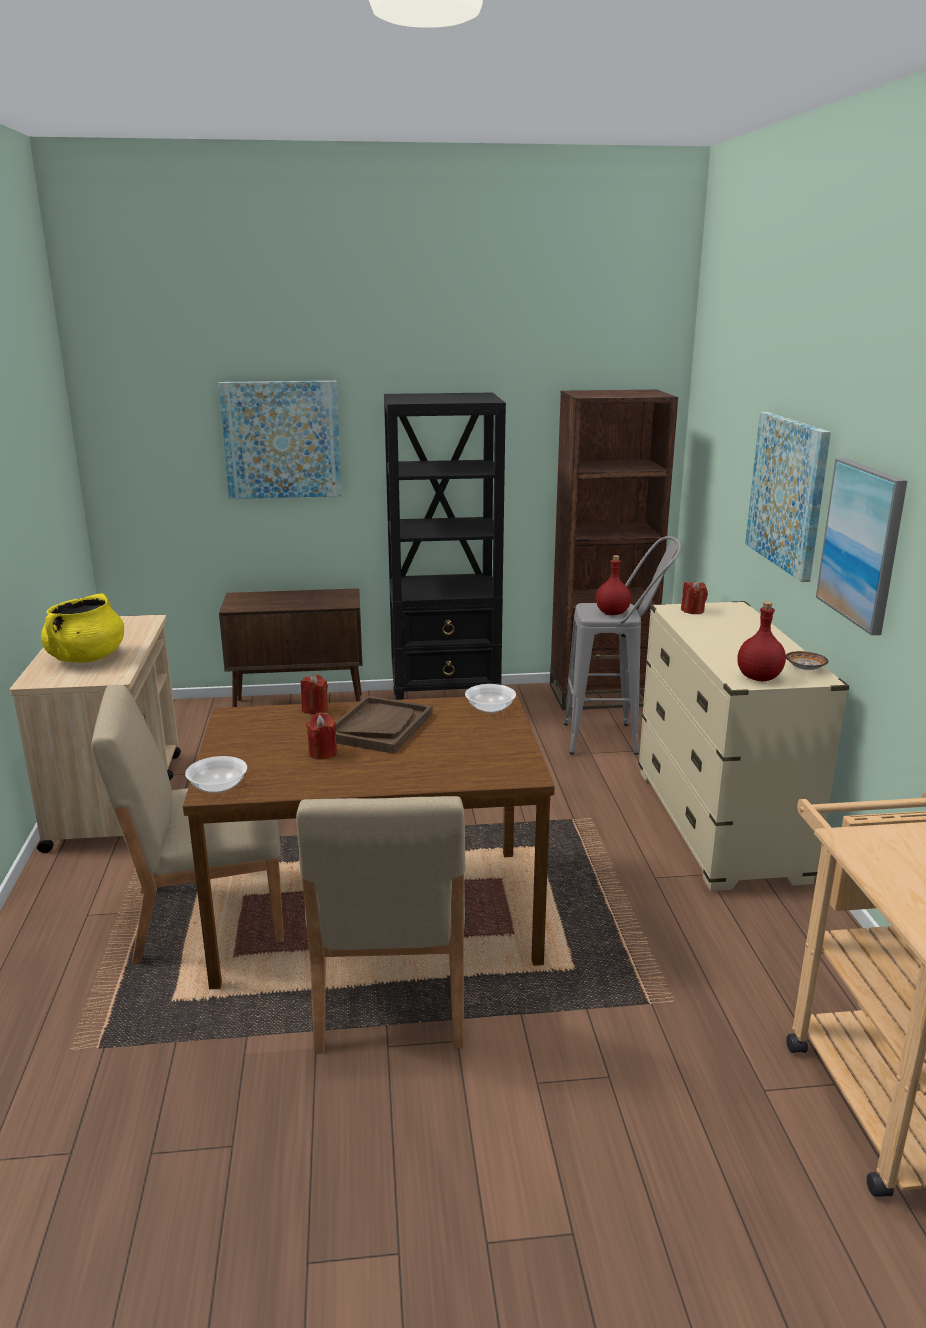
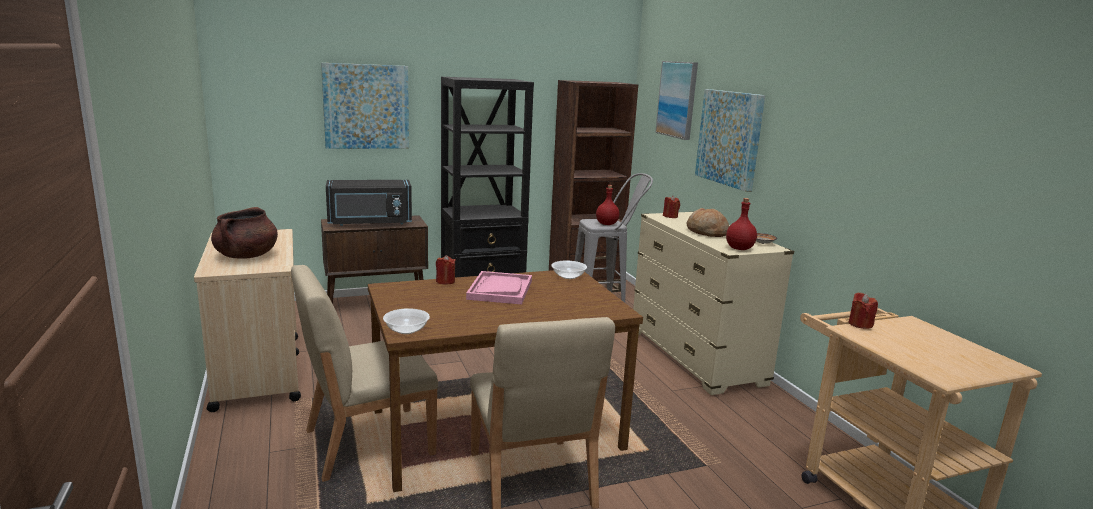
camera: 15 degrees left, 5 degrees down
(86, 658) = (246, 256): yellow cooking pot -> brown cooking pot
(285, 600) = (370, 223): none -> black microwave
(323, 753) = (470, 306): red candle -> red candle (860, 324)
(379, 727) = (500, 290): brown tray -> pink tray
(729, 644) = (707, 232): none -> bread
(862, 543) = (796, 161): picture -> picture (677, 99)

